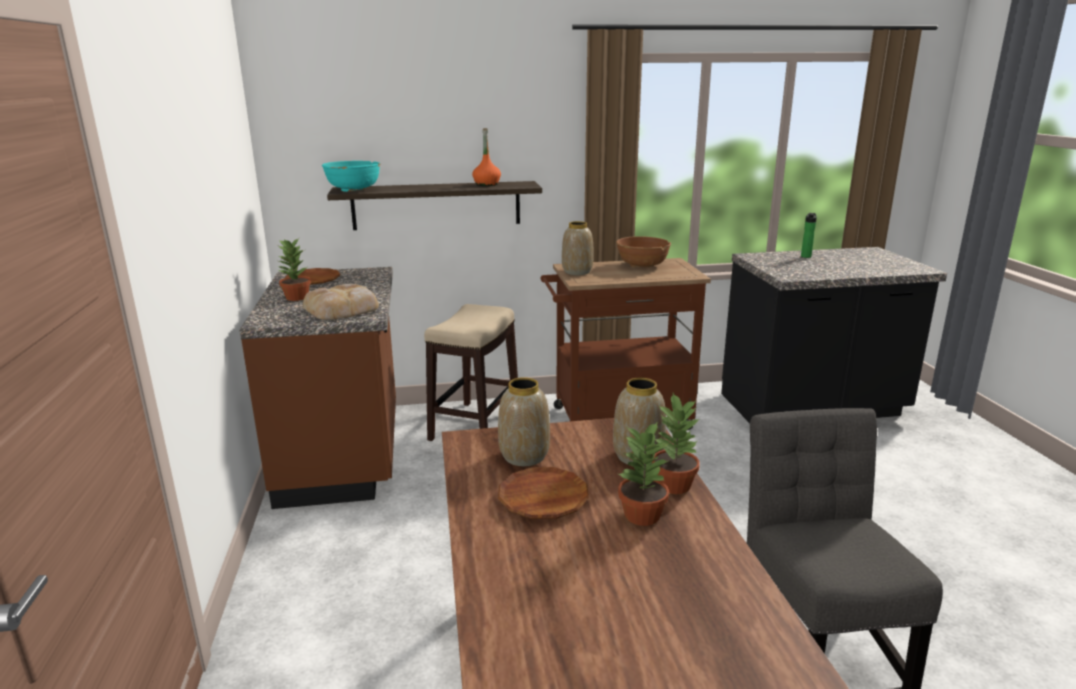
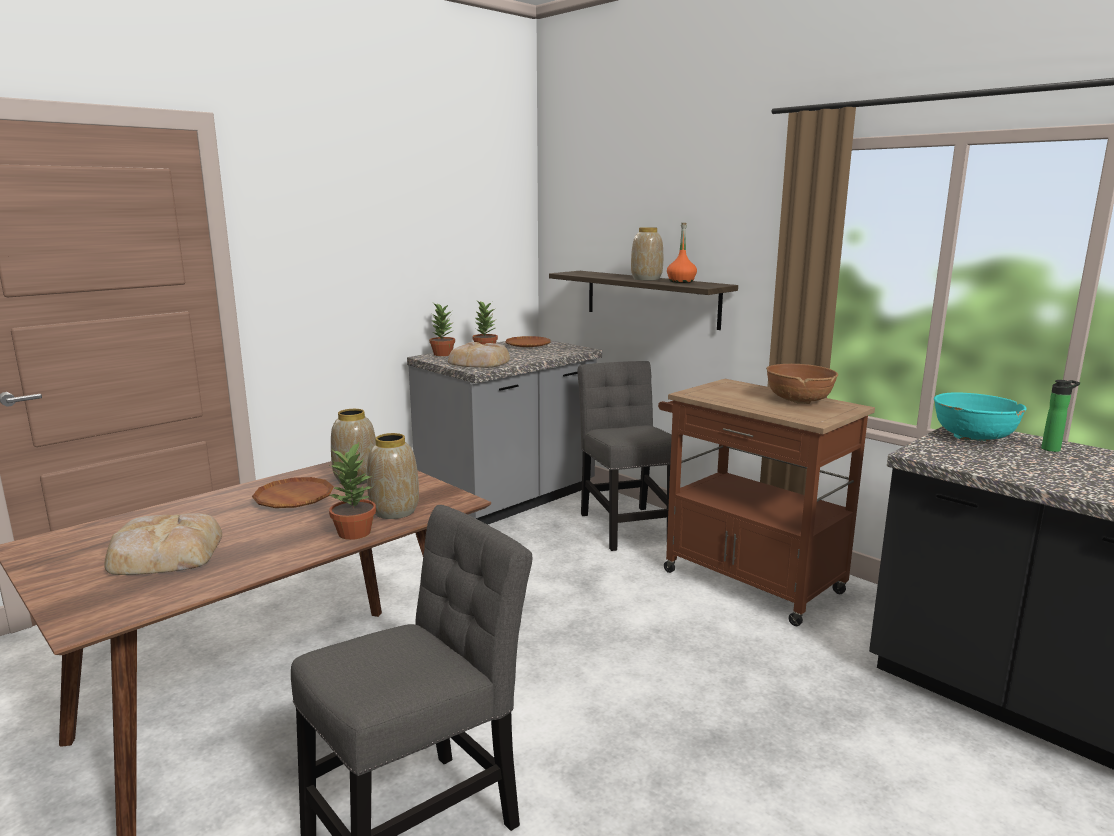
camera: 55 degrees right, 5 degrees down
(344, 455) = (509, 501): brown counter -> grey counter
(353, 190) = (578, 273): turquoise bowl -> turquoise bowl (973, 437)
(475, 425) = (625, 525): stool -> grey chair
(577, 272) = (718, 388): vase -> vase (647, 279)
(636, 603) = (164, 553): none -> bread
(641, 515) = (292, 531): potted plant -> potted plant (442, 354)

